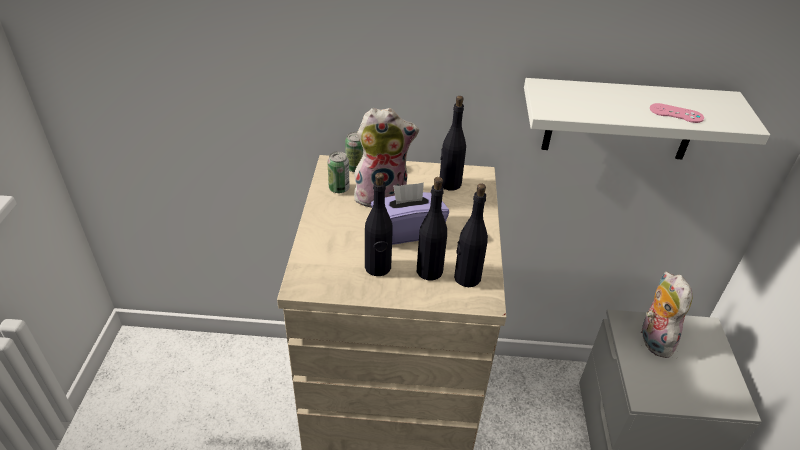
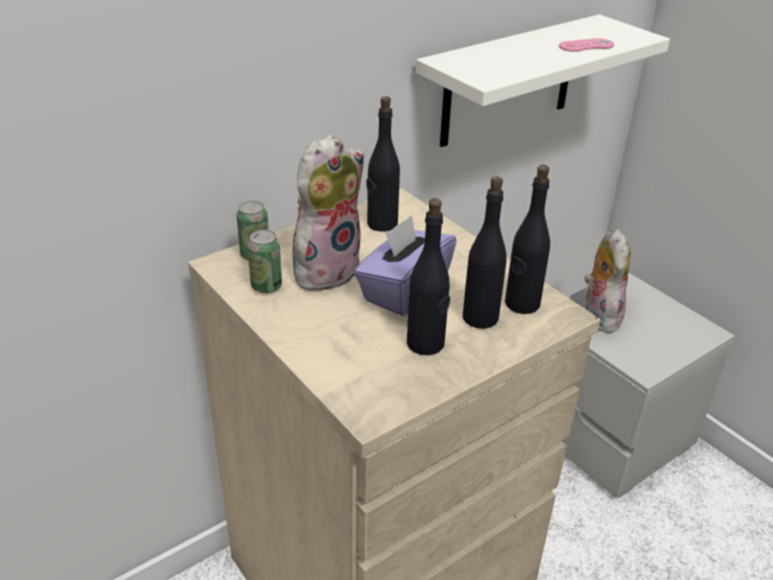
camera: 40 degrees left, 5 degrees down
(652, 339) = (598, 316): plush toy -> plush toy turned 45 degrees clockwise

